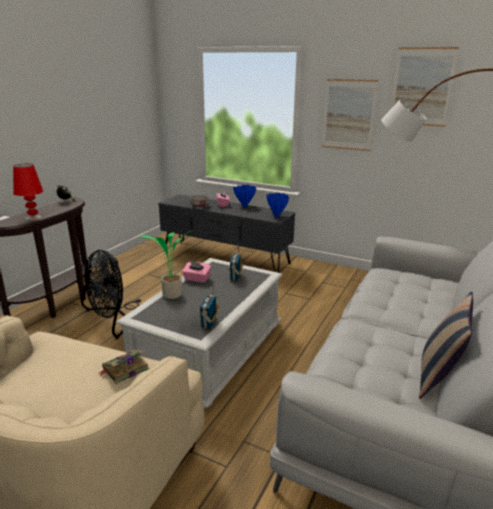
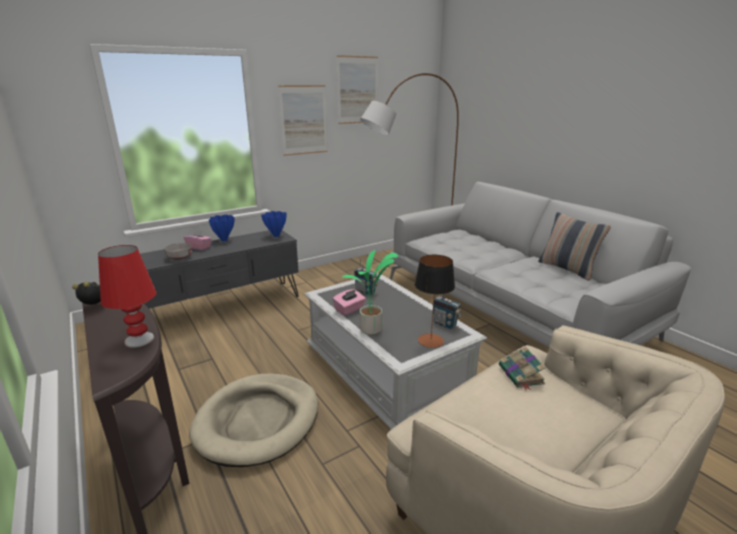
camera: 60 degrees left, 0 degrees up
(113, 318) = (258, 421): black fan -> beige dog bed
(174, 323) = (431, 340): none -> table lamp

